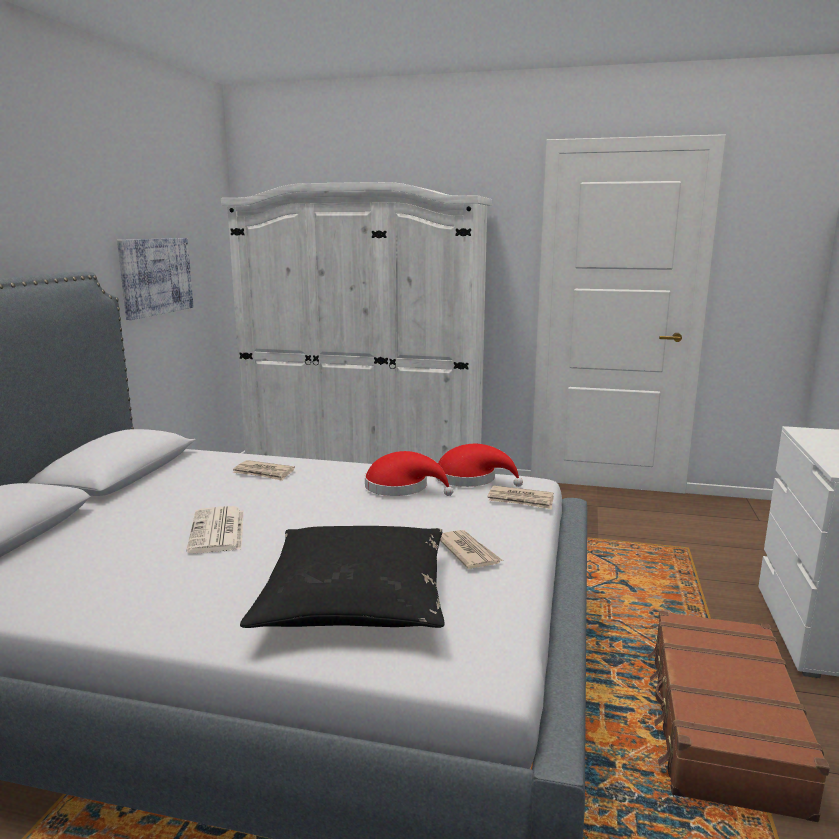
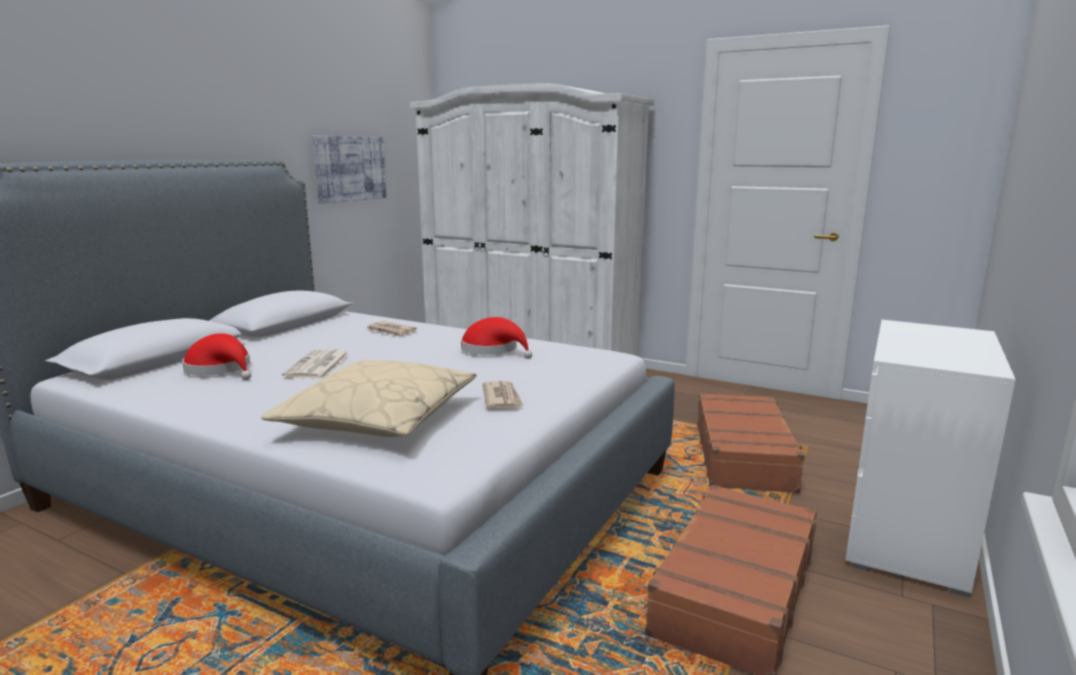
camera: 15 degrees right, 0 degrees up
(354, 597) = (378, 417): black pillow -> beige pillow
(471, 479) = (560, 348): red hat -> red hat (221, 369)
(521, 500) = (588, 367): newspaper -> none
(638, 566) = (744, 456): none -> brown suitcase

